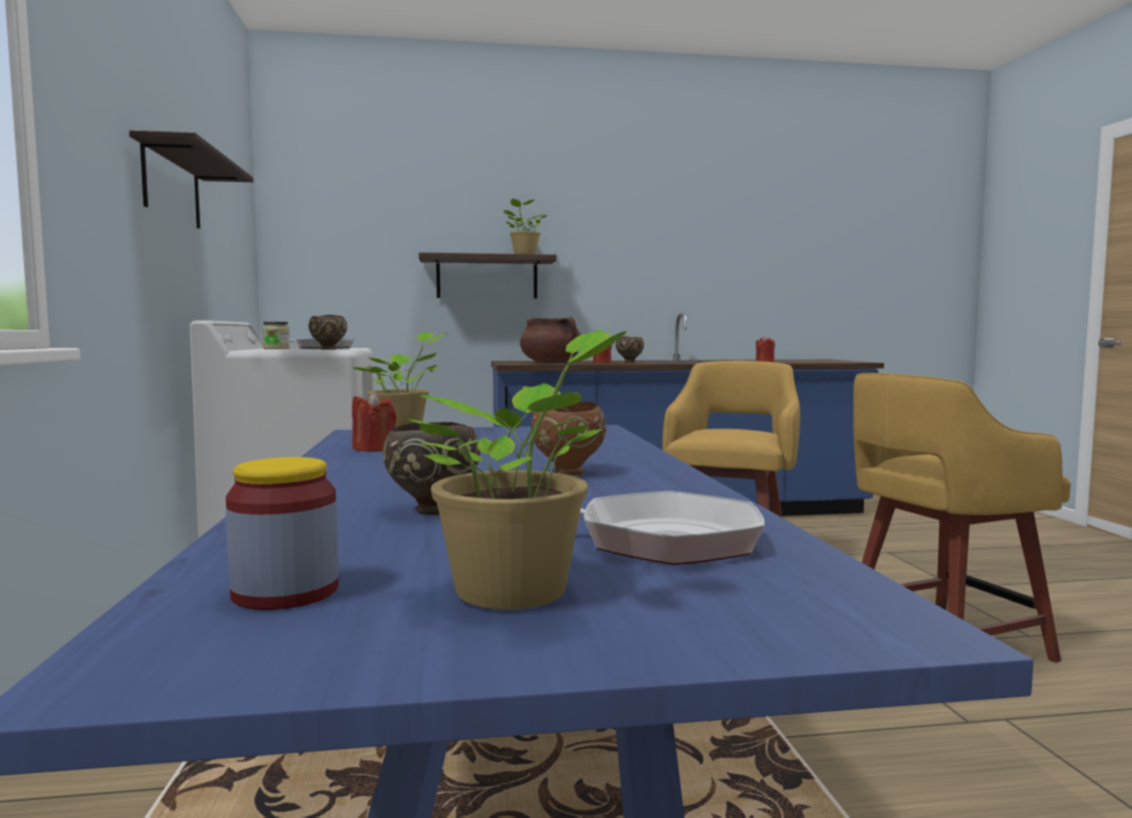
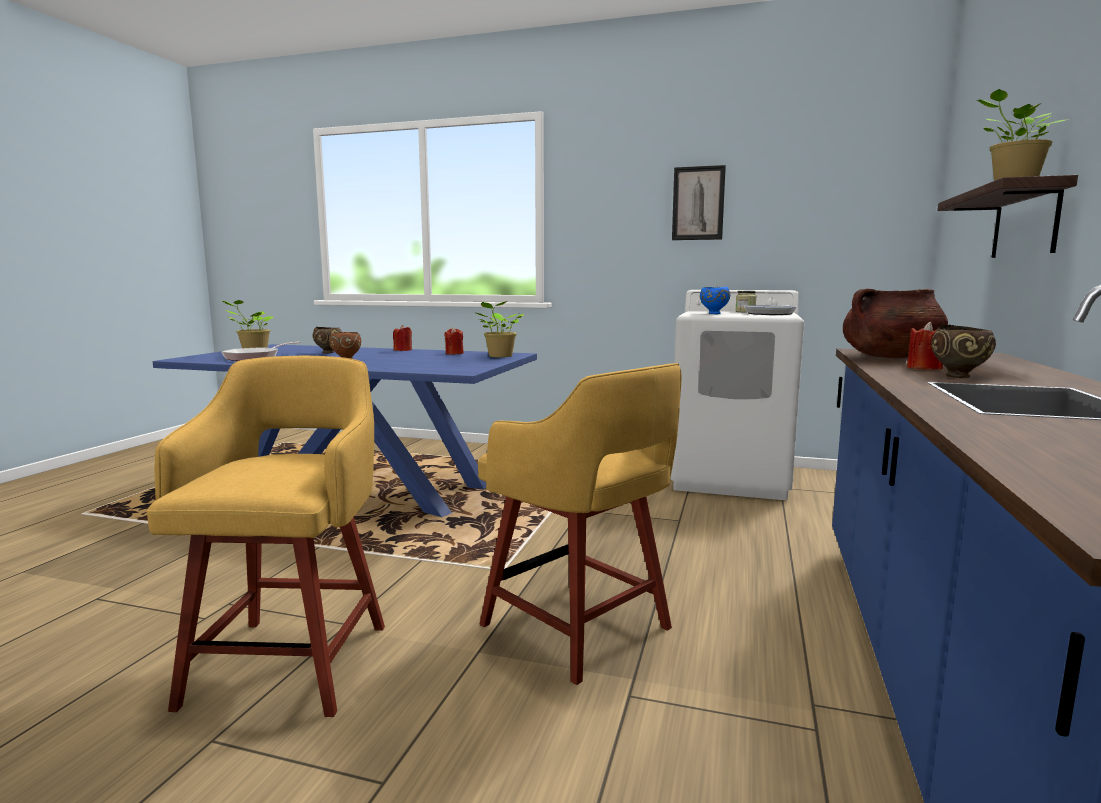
camera: 115 degrees right, 5 degrees up
(171, 187) = (698, 203): shelf -> picture
(285, 592) = (290, 348): jar -> none
(328, 349) = (713, 313): brown bowl -> blue bowl
(765, 362) = (985, 427): red candle -> red candle (403, 350)

